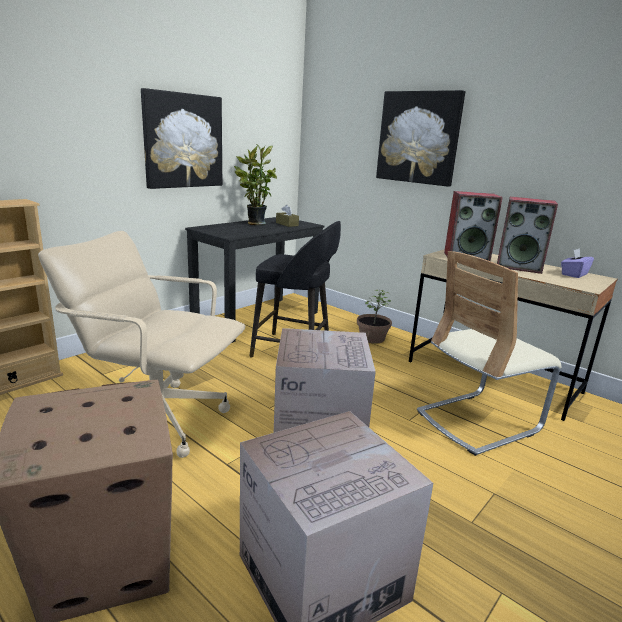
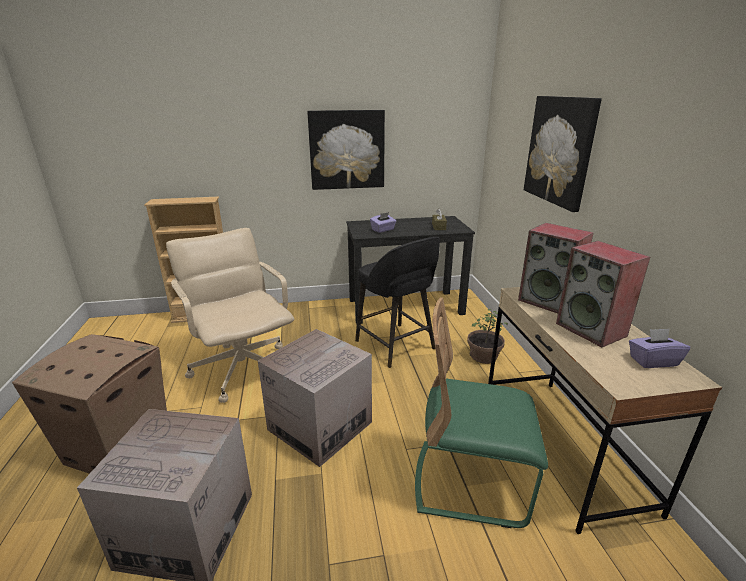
camera: 40 degrees right, 5 degrees up
(242, 230) = (383, 230): none -> purple tissue box
(254, 223) = (409, 223): potted plant -> none
(477, 421) = (470, 482): beige chair -> green chair

